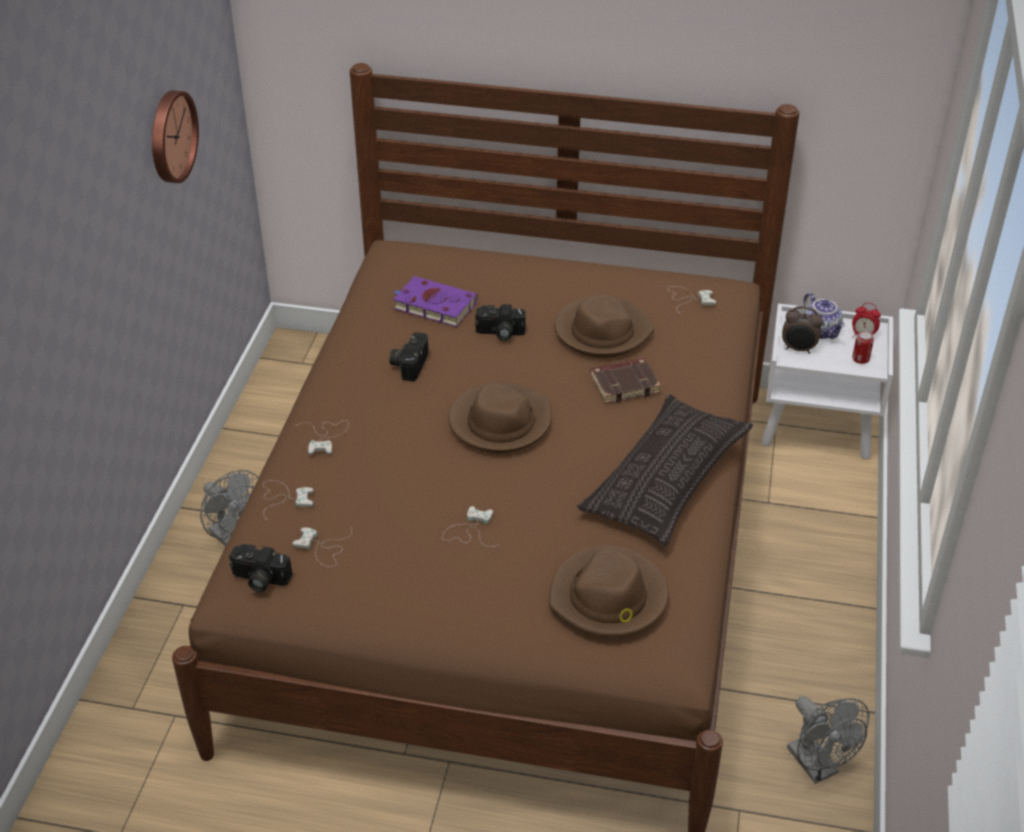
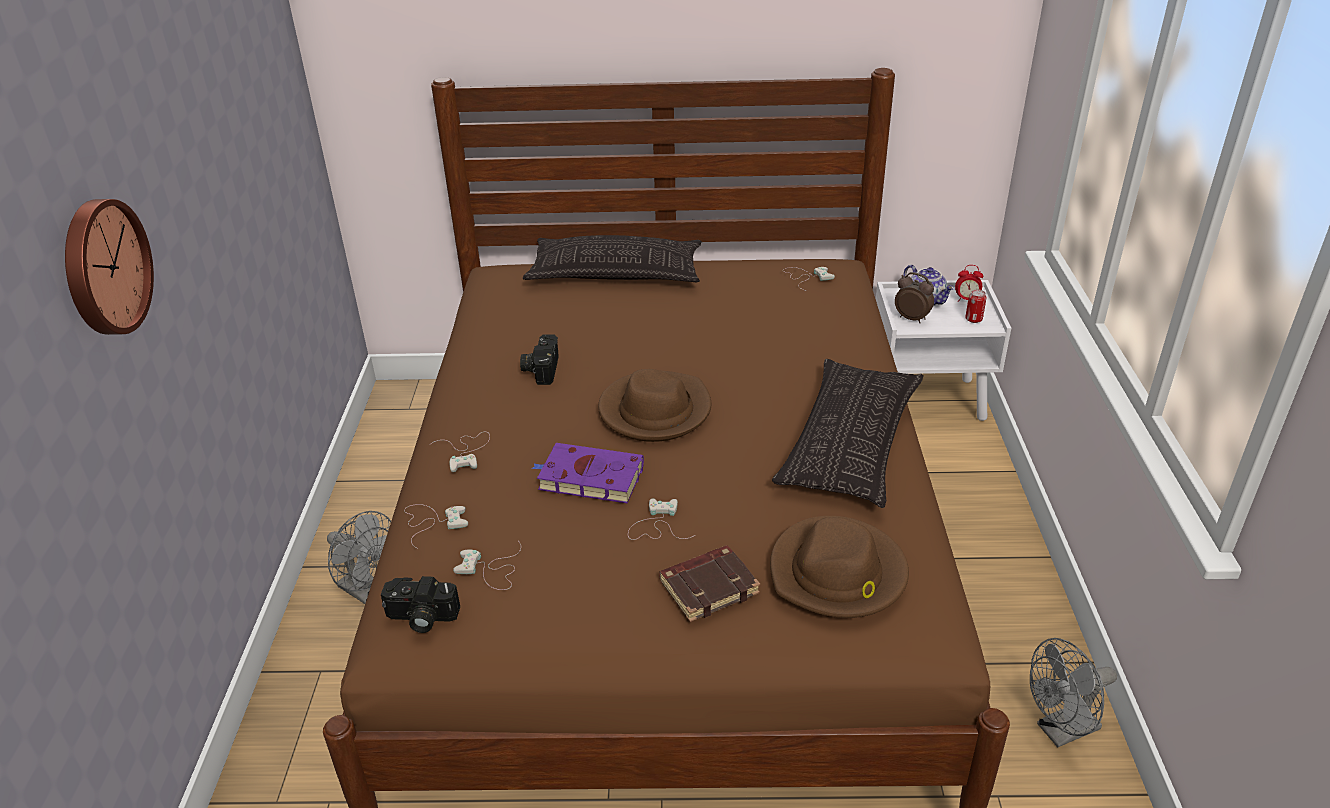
camera: 10 degrees left, 5 degrees down
(170, 136) = (246, 150): wall clock -> wall clock (103, 267)
(433, 305) = (551, 313): purple book -> purple book (588, 478)
(500, 333) = (628, 329): camera -> none
(506, 268) = (615, 273): none -> pillow
(602, 331) = (731, 314): brown hat -> none
(625, 384) = (773, 358): brown book -> brown book (709, 586)
(798, 349) = (912, 318): alarm clock -> alarm clock turned 150 degrees counterclockwise
(818, 767) = (1061, 731): grey fan -> grey fan turned 105 degrees clockwise

